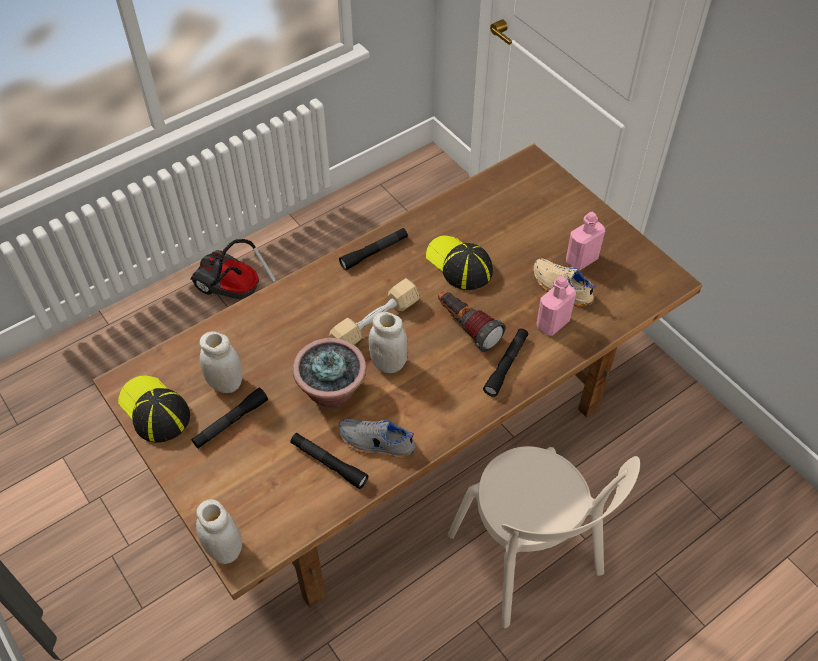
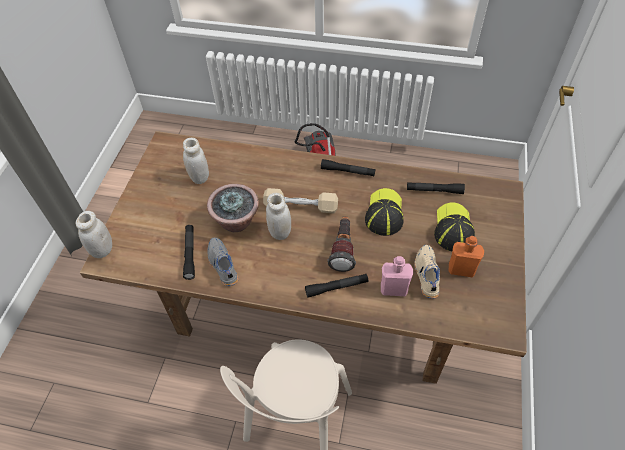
camera: 50 degrees right, 0 degrees up
(154, 410) = (158, 164): cap -> cap (453, 228)
(230, 422) = (178, 196): black flashlight -> black flashlight (434, 190)
(581, 260) = (461, 269): pink bottle -> orange bottle

